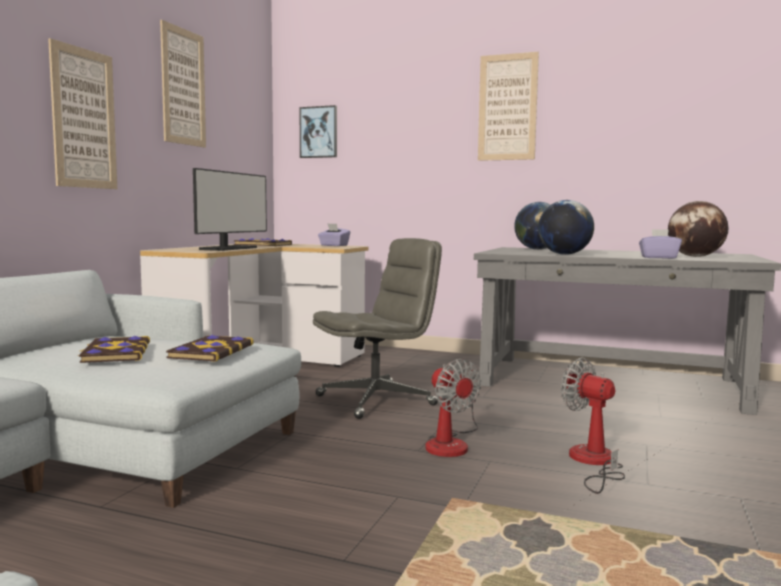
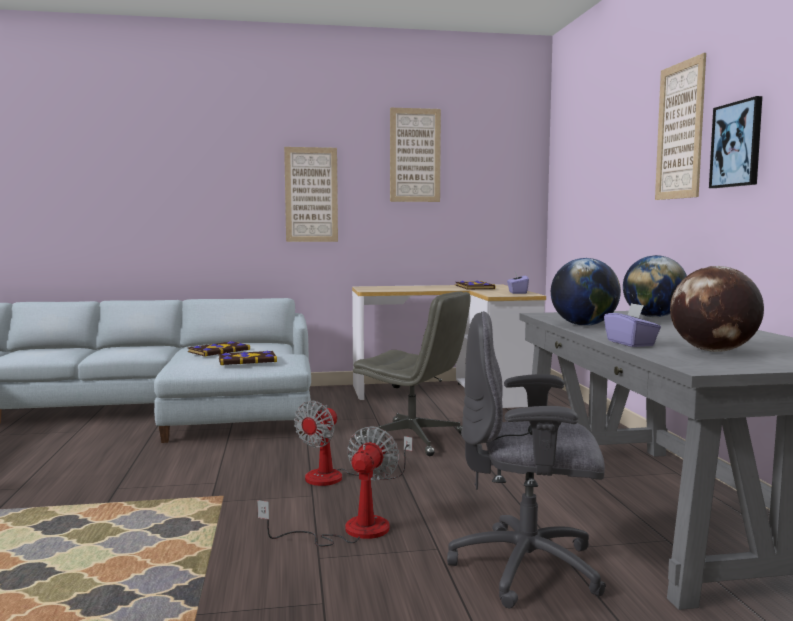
camera: 60 degrees right, 0 degrees up
(229, 248) = (408, 289): monitor -> none
(319, 132) = (567, 174): picture -> picture (737, 144)
(691, 429) = (529, 568): none -> grey office chair

